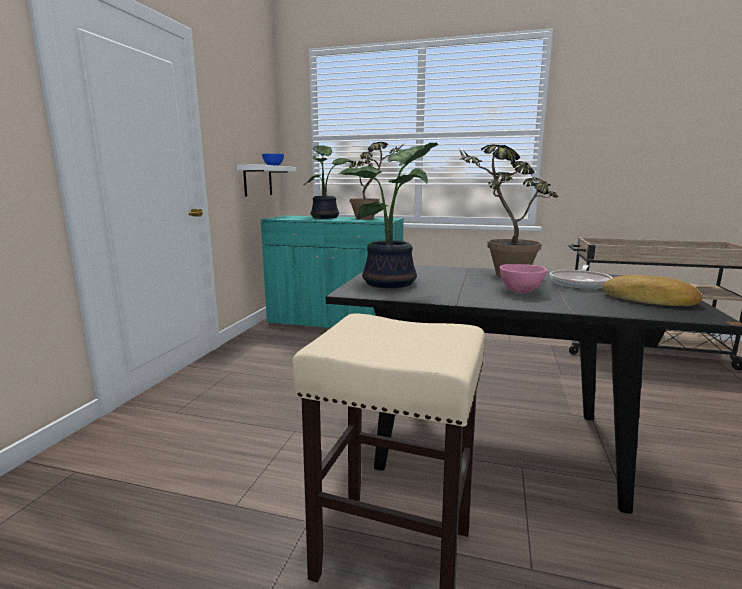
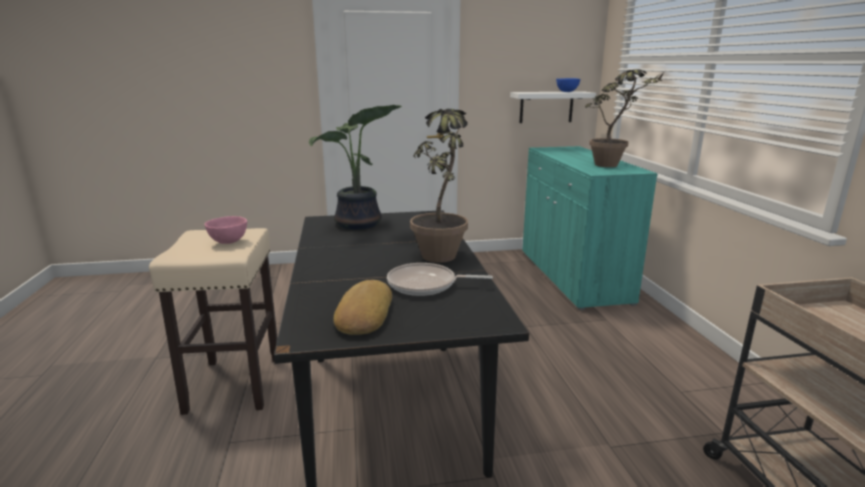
camera: 65 degrees right, 5 degrees up
(326, 217) = (587, 156): potted plant -> none
(521, 291) = (361, 263): pink bowl -> pink bowl (229, 242)

